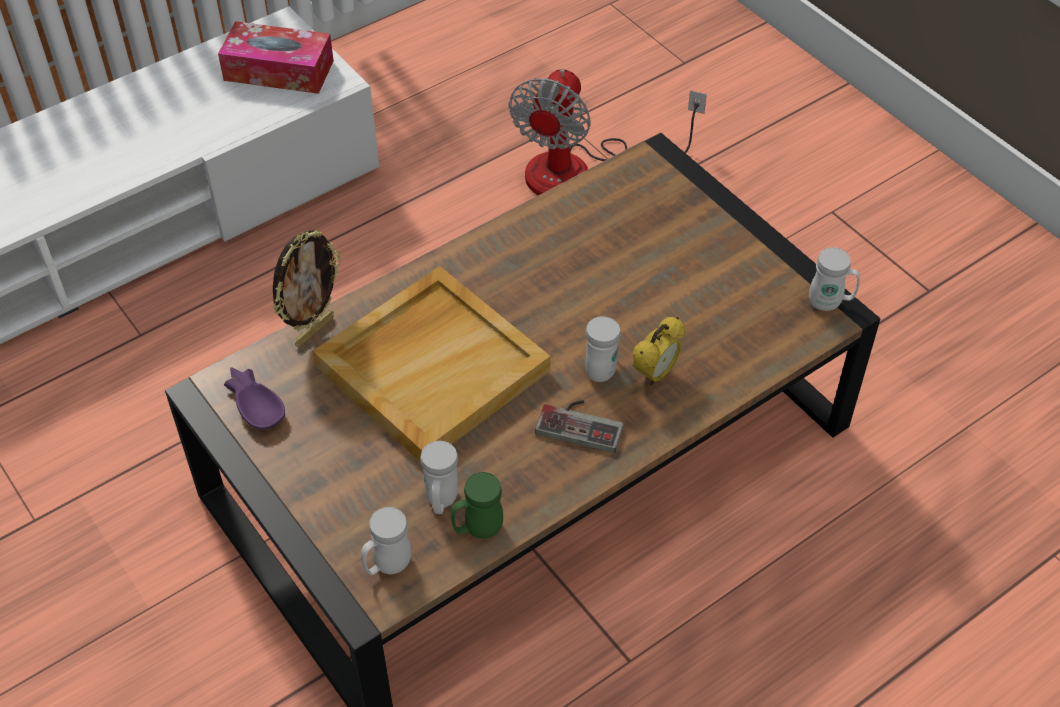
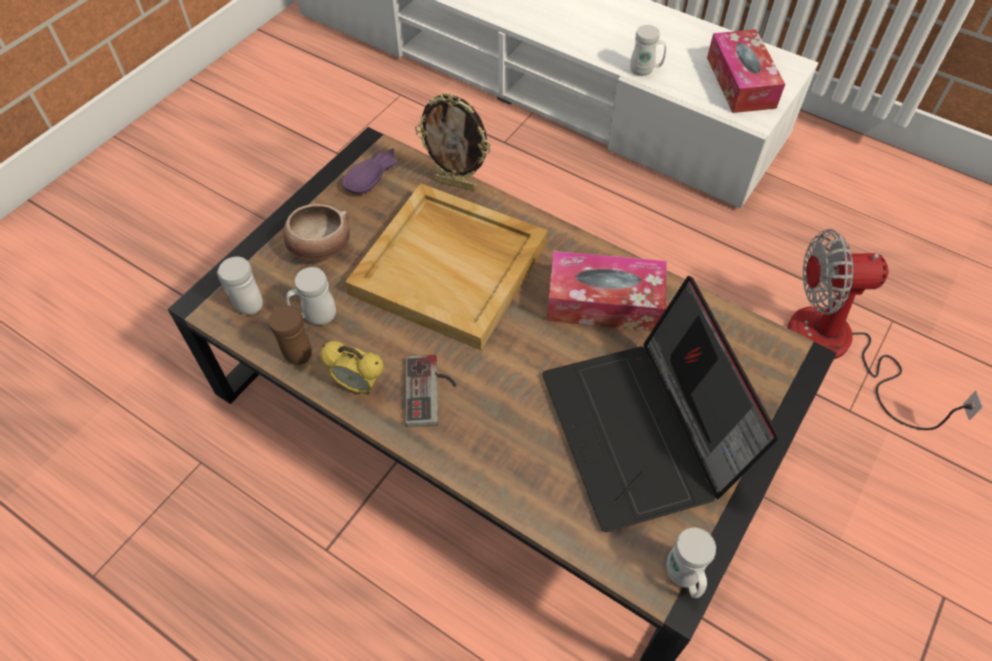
camera: 70 degrees right, 5 degrees up
(340, 478) = (319, 247): none -> bowl
(478, 529) = (294, 350): green mug -> brown mug
(536, 261) = (604, 302): none -> tissue box
(602, 367) = (502, 389): white mug -> white mug (645, 71)
(655, 374) = (512, 434): alarm clock -> alarm clock (358, 385)
(690, 283) = (642, 434): none -> laptop

